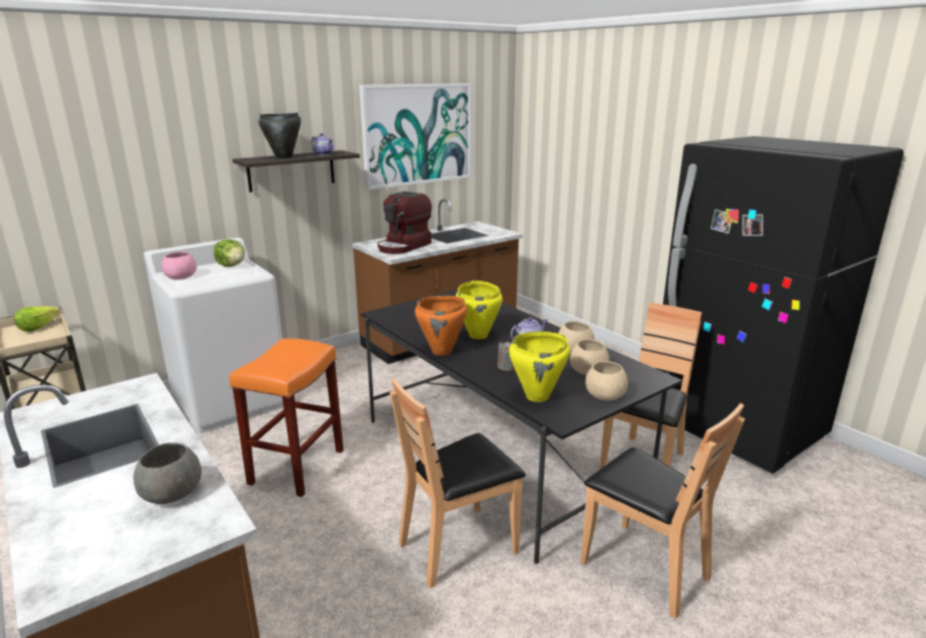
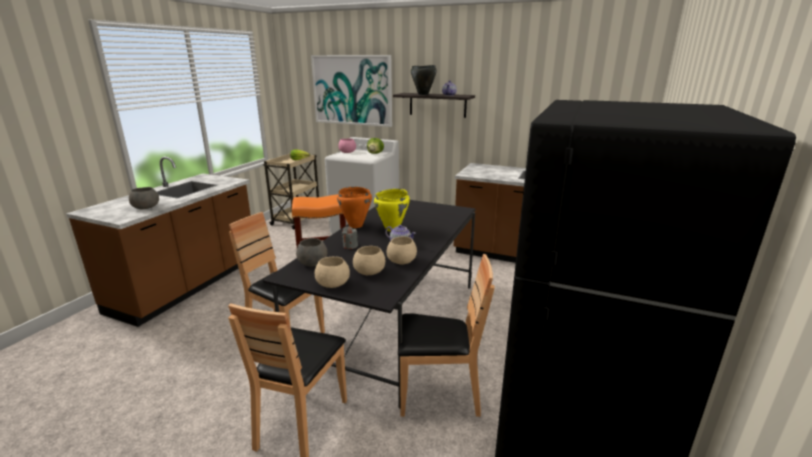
camera: 60 degrees right, 0 degrees up
(404, 246) = (488, 172): coffee machine -> none
(418, 134) = (543, 89): picture -> picture (352, 90)
(537, 396) = (313, 263): yellow cooking pot -> grey bowl

